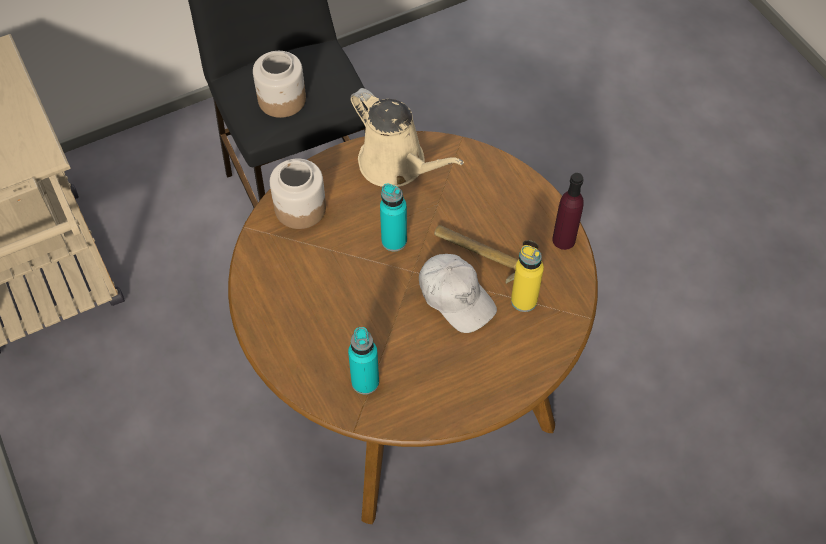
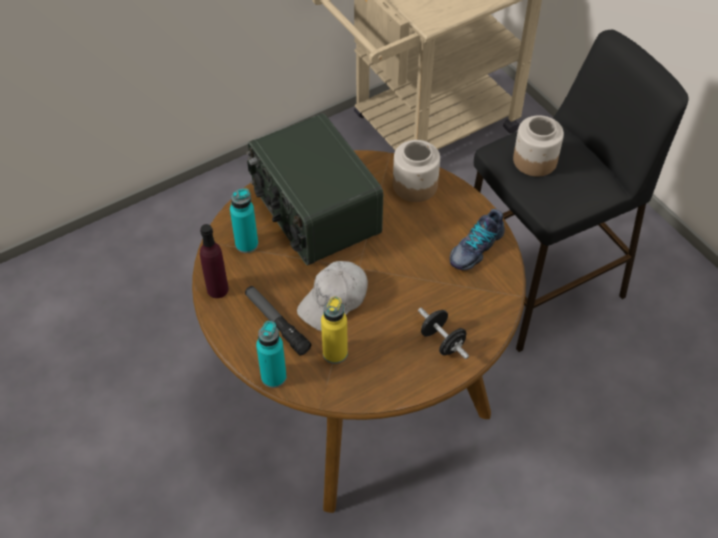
camera: 85 degrees right, 5 degrees down
(324, 309) = (314, 211): none -> radio
(394, 241) = (389, 252): turquoise bottle -> turquoise bottle (273, 377)
(397, 165) = (475, 248): beige watering can -> shoe
(482, 354) = (277, 323): none -> flashlight
(484, 250) = (388, 320): hammer -> none
(513, 207) = (442, 341): none -> black dumbbell
(563, 240) = (408, 385): purple bottle -> purple bottle (217, 289)

